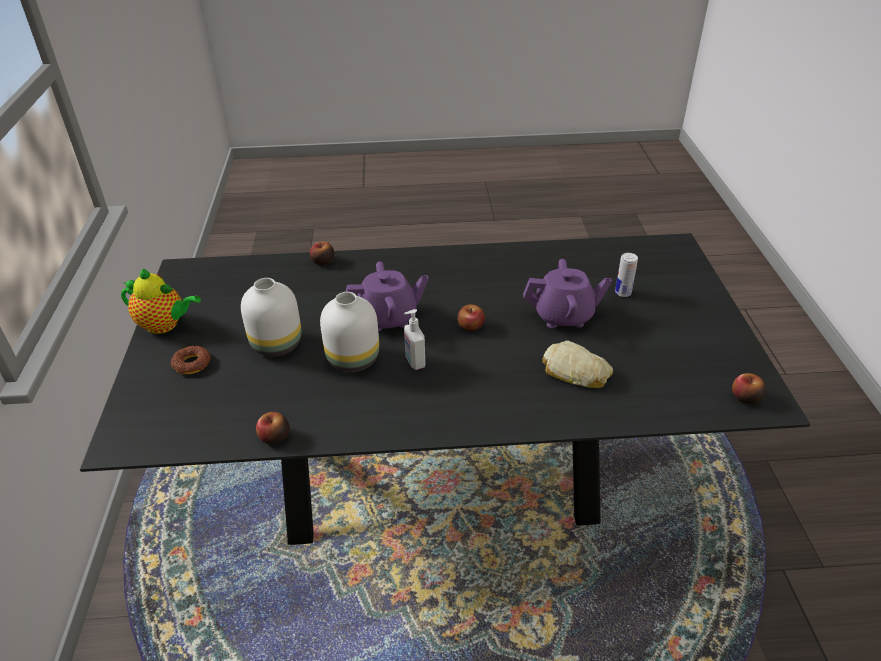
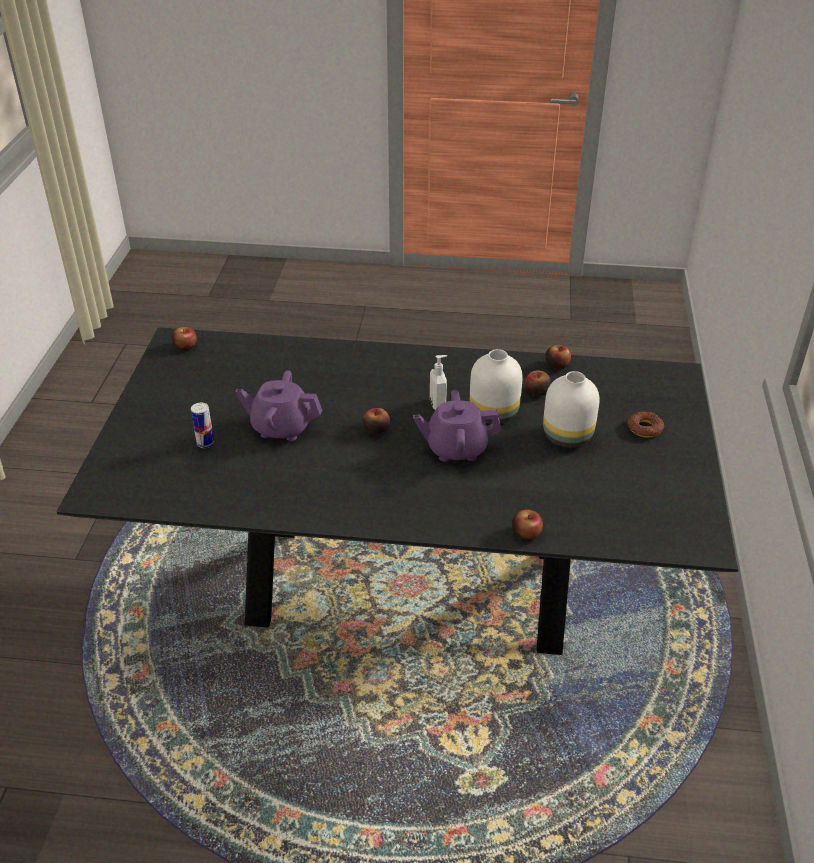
camera: 170 degrees left, 0 degrees up
(165, 325) = (689, 471): teapot -> none
(304, 393) = (537, 391): none -> apple
(576, 372) = (303, 379): bread -> none

